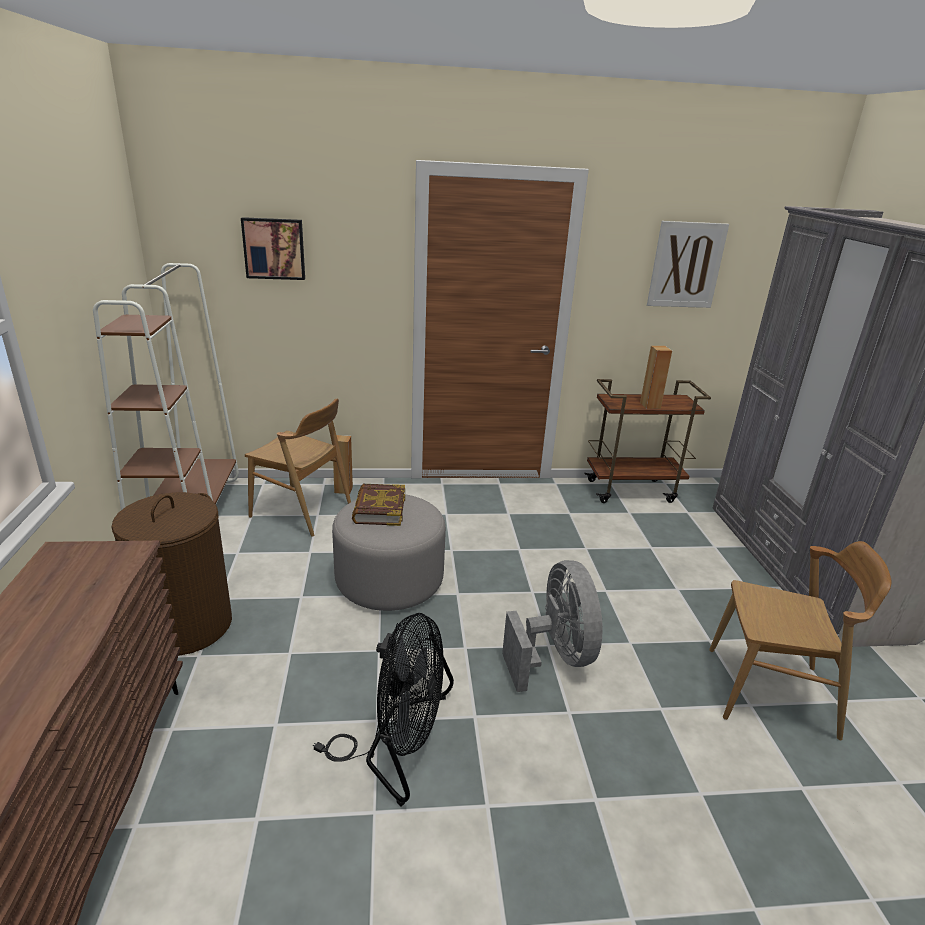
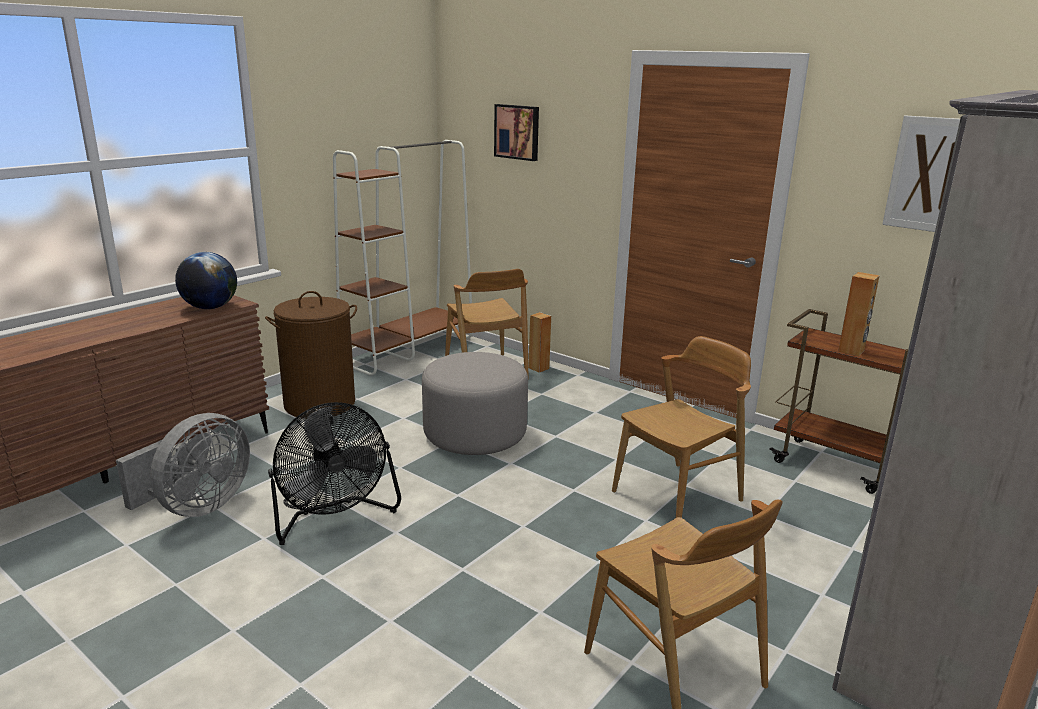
camera: 45 degrees right, 5 degrees down
(105, 573) = (210, 308): none -> globe
(379, 509) = (474, 360): book -> none
(554, 656) = (514, 534): grey fan -> grey fan (197, 507)
(594, 560) = (678, 496): none -> brown chair

